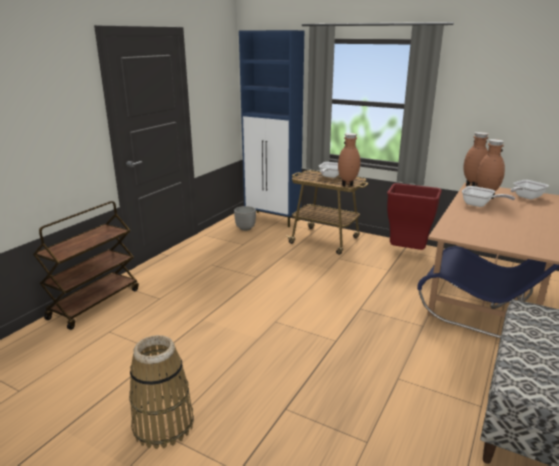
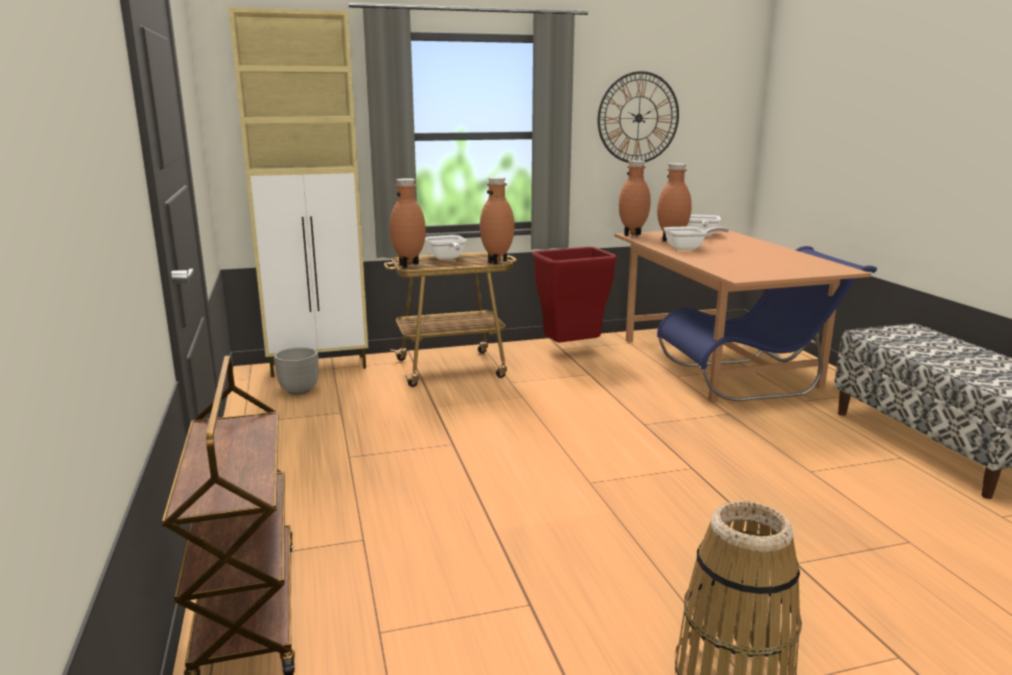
camera: 45 degrees left, 5 degrees down
(273, 219) = (320, 366): blue cabinet -> beige cabinet
(303, 176) = (409, 265): none -> brown vase
(495, 100) = (638, 118): none -> wall clock

